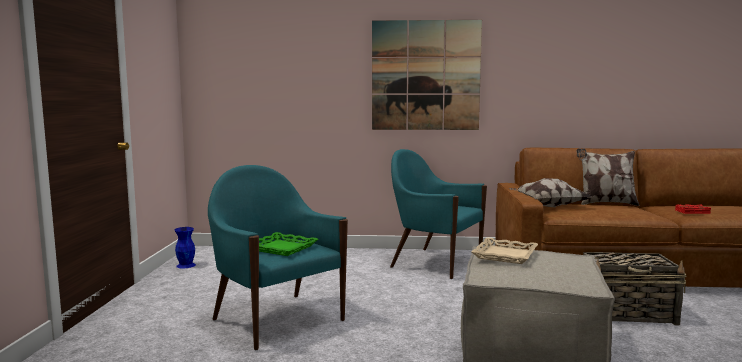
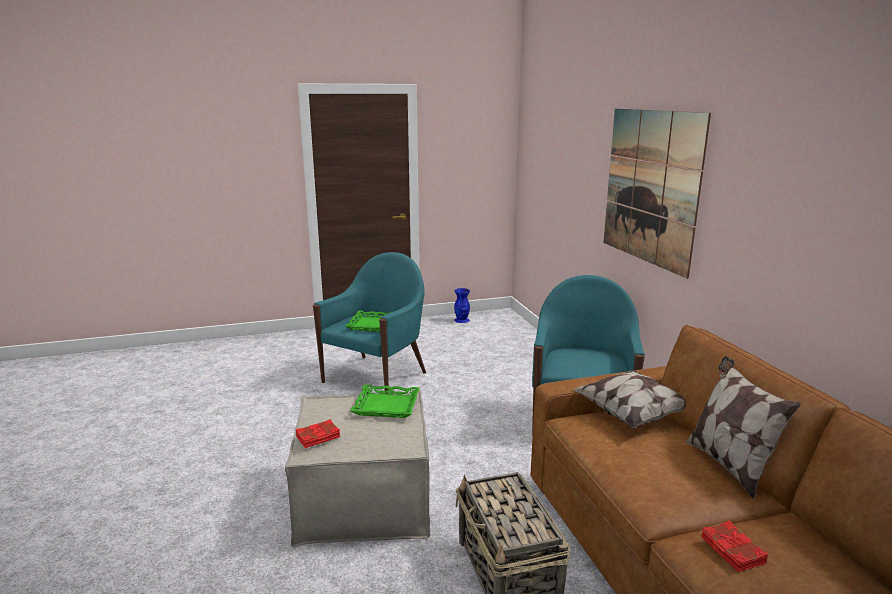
camera: 70 degrees right, 10 degrees up
(505, 255) = (386, 406): beige tray -> green tray
(563, 280) = (318, 437): none -> red book

